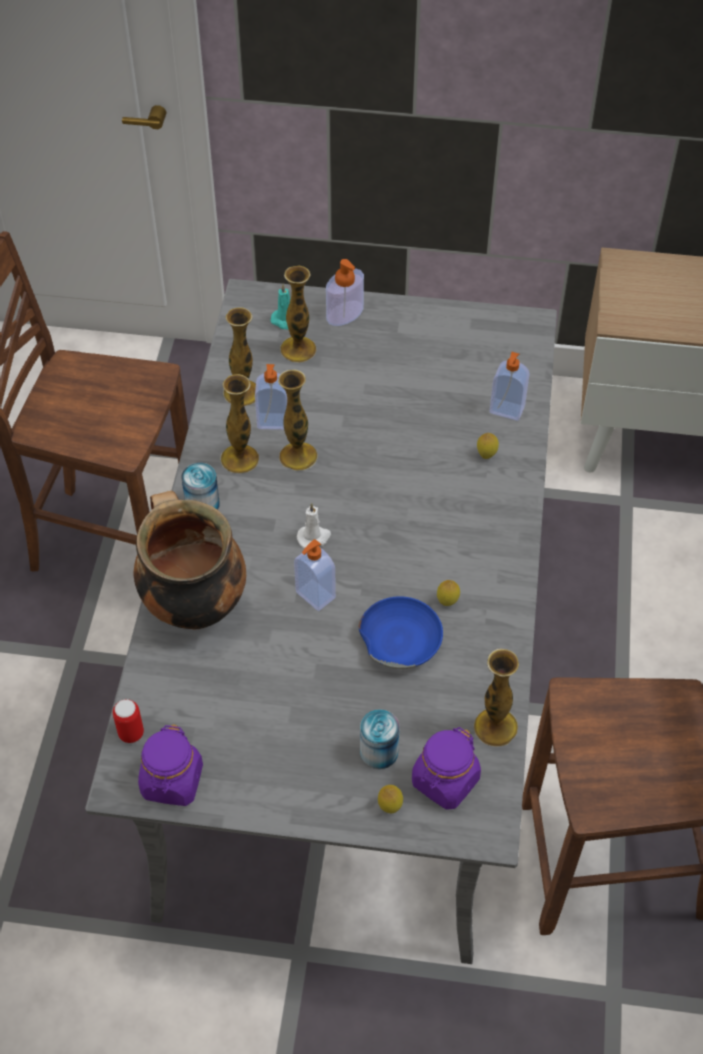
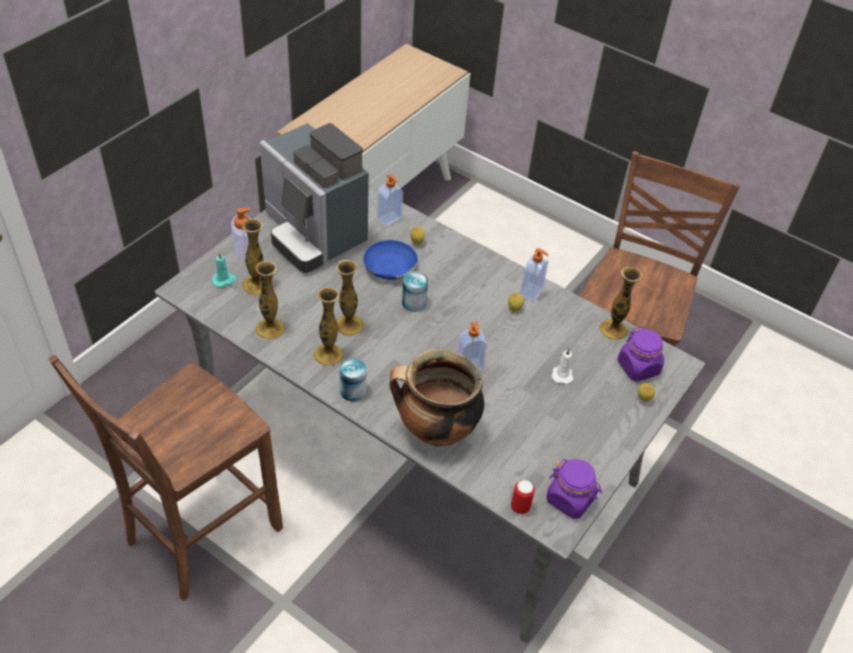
camera: 65 degrees left, 5 degrees down
(273, 422) = (310, 325): soap dispenser -> soap dispenser (532, 292)
(314, 537) = (423, 347): white candle -> white candle (562, 374)
(379, 752) = (602, 387): can -> can (414, 303)
(400, 640) = (528, 342): blue bowl -> blue bowl (389, 267)
(419, 356) = (313, 234): none -> coffee machine

